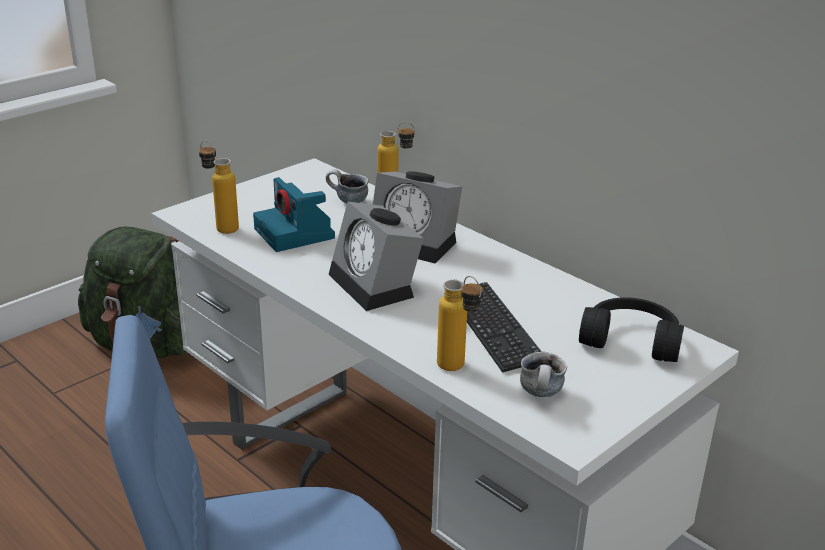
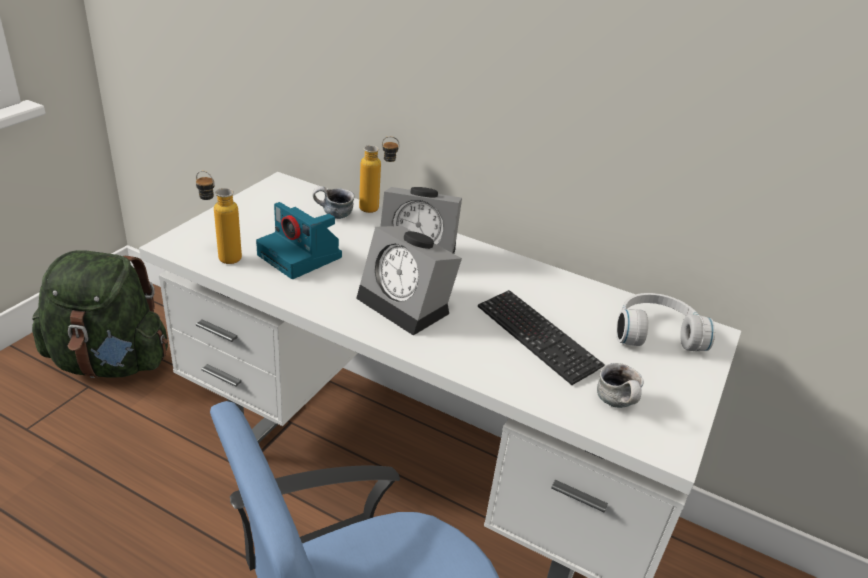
camera: 20 degrees left, 5 degrees up
(458, 370) = (531, 389): bottle -> none
(631, 340) = (655, 332): black headphones -> white headphones

